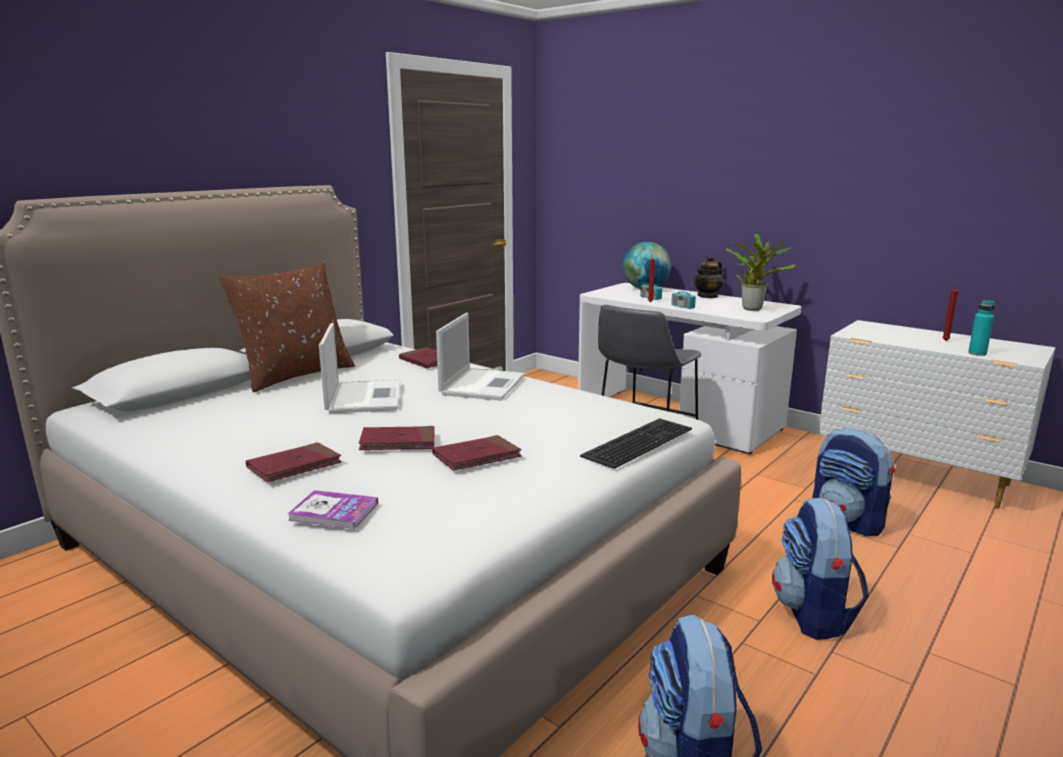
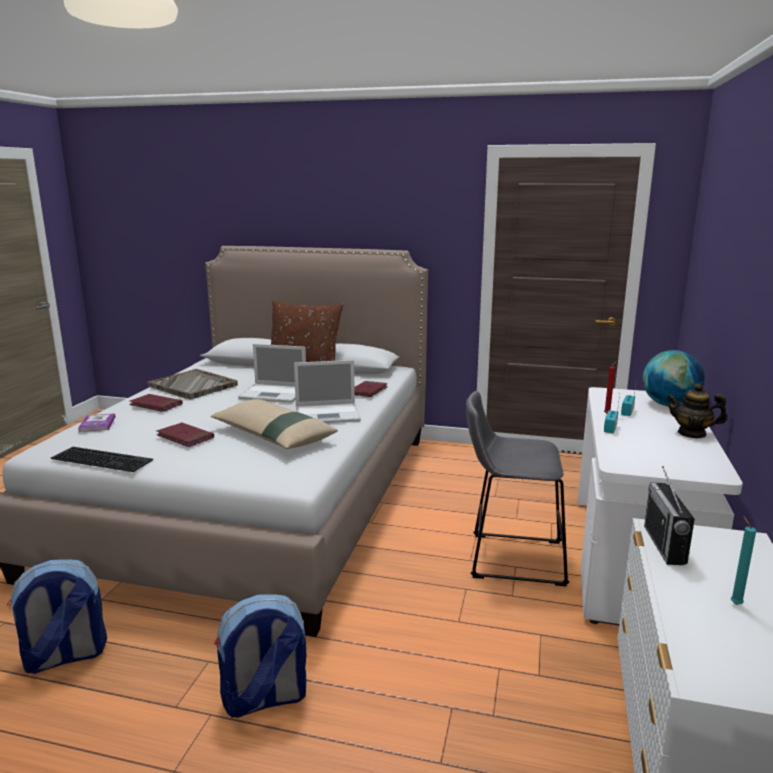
camera: 65 degrees right, 0 degrees up
(233, 436) = (193, 386): none -> grey tray
(364, 397) = (274, 393): laptop -> laptop turned 45 degrees clockwise
(398, 442) = (198, 416): red book -> none
(523, 415) = (272, 436): none -> beige pillow
(637, 441) = (237, 475): keyboard -> keyboard (104, 458)
(752, 308) = (666, 459): potted plant -> none
(848, 522) = (475, 715): backpack -> none
(872, 337) = (664, 545): none -> radio
(944, 341) = (734, 603): red candle -> turquoise candle
(977, 353) = (685, 631): turquoise bottle -> none

